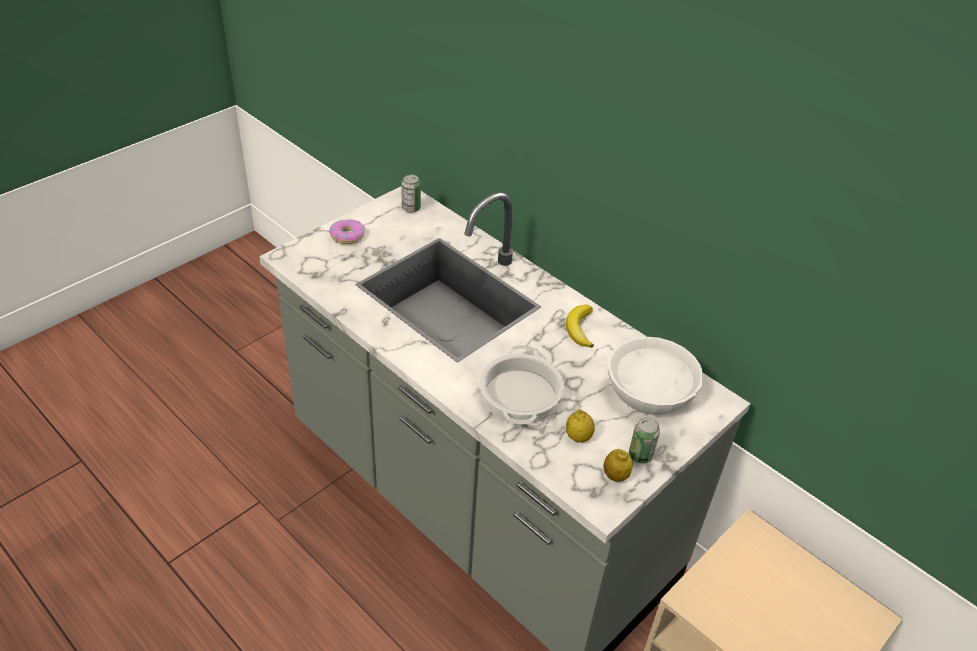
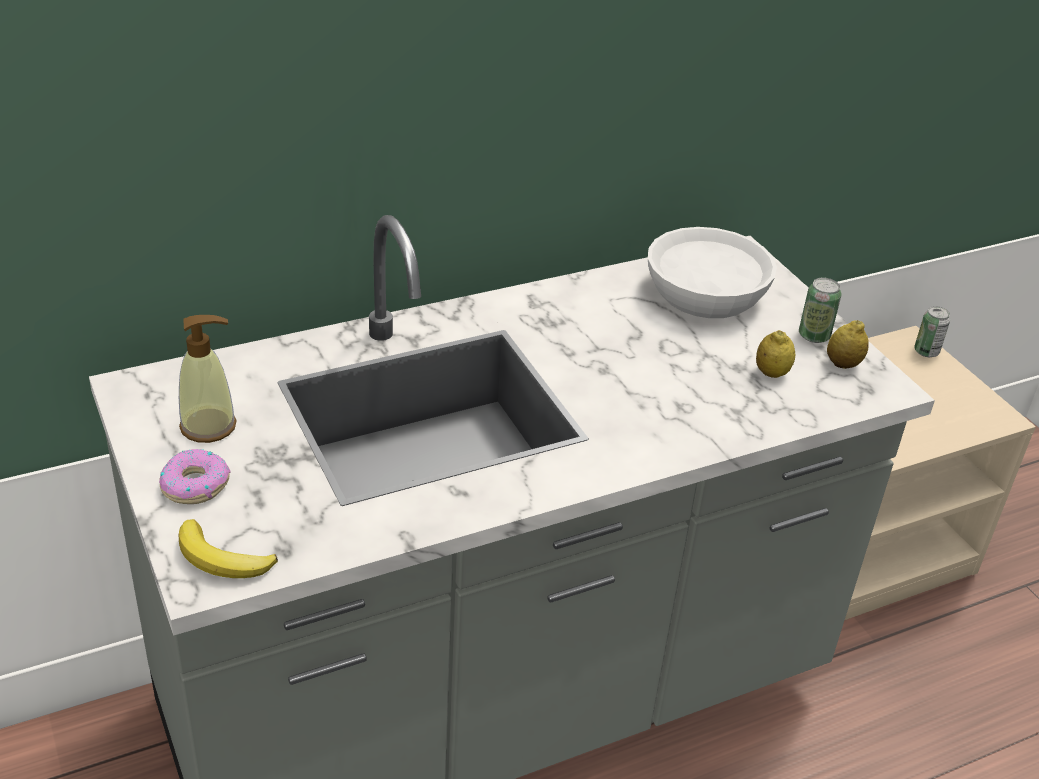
camera: 70 degrees left, 5 degrees down
(391, 227) = (209, 426): none -> soap dispenser
(411, 208) = (171, 391): can -> can (926, 351)
(521, 396) = (681, 398): cooking pot -> none
(579, 328) = (568, 311): banana -> banana (222, 559)

